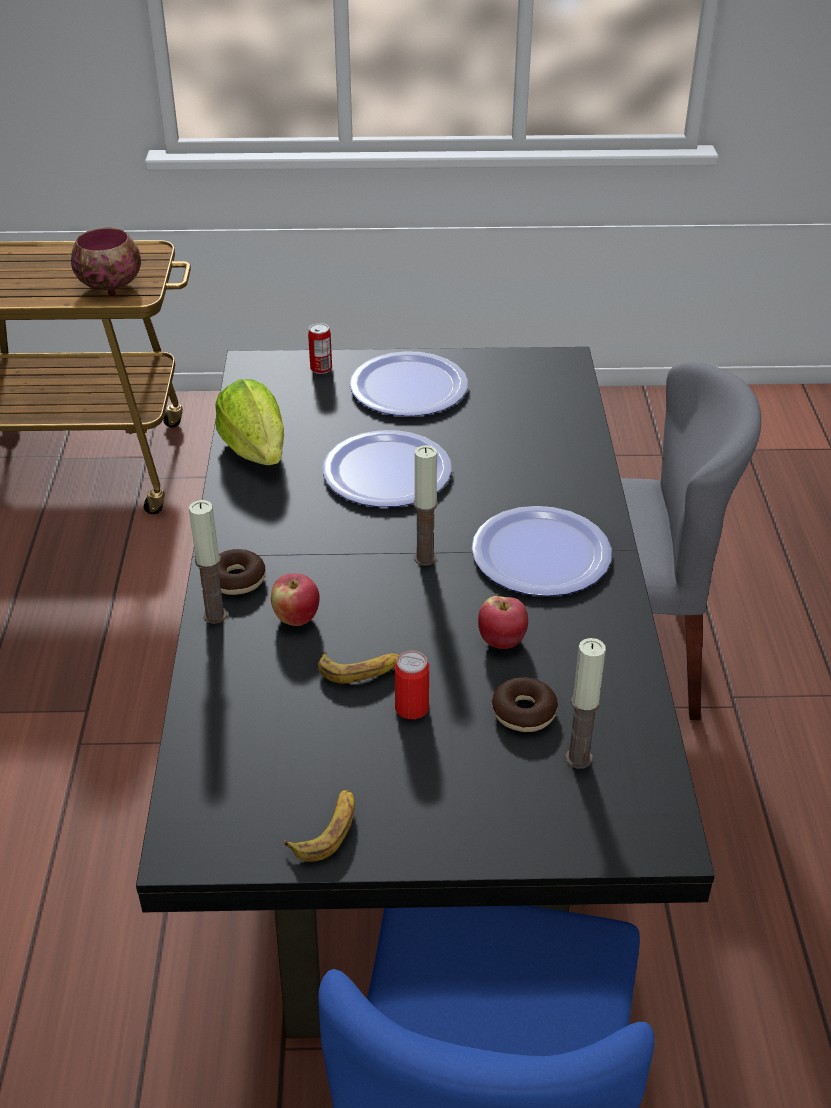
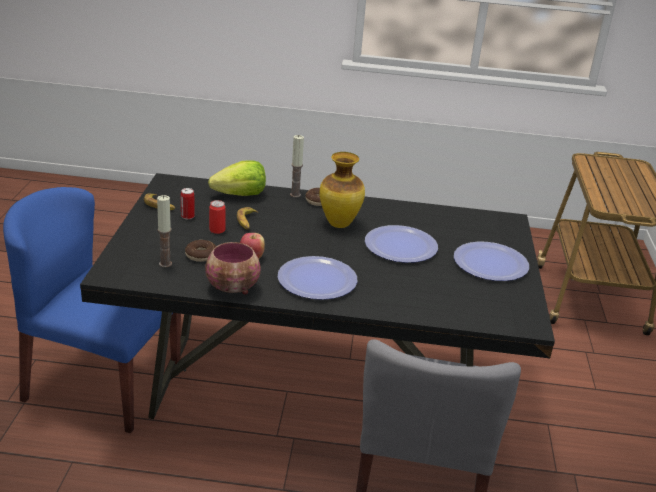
camera: 95 degrees right, 10 degrees down
(111, 286) = (615, 200): bowl -> bowl (234, 289)
(256, 450) = (424, 213): lettuce -> lettuce (240, 195)
(296, 618) = (287, 211): apple -> none
(321, 368) = (509, 238): can -> can (187, 216)
(329, 544) = (340, 224): none -> vase
(425, 558) = (322, 246): candle -> none

